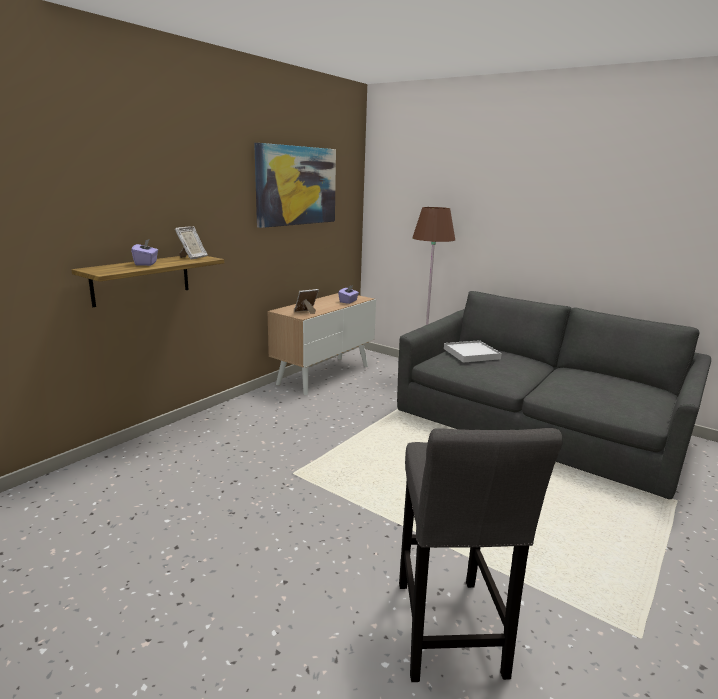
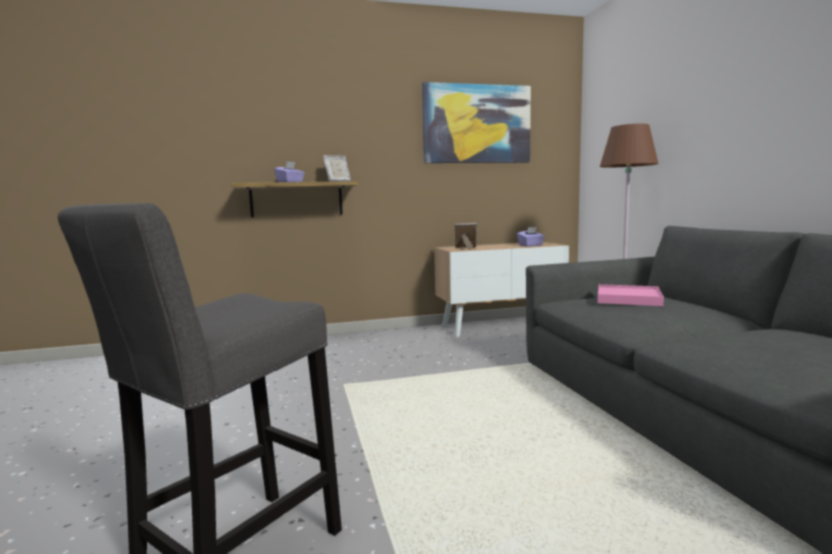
camera: 40 degrees right, 10 degrees down
(471, 354) = (628, 298): white tray -> pink tray

